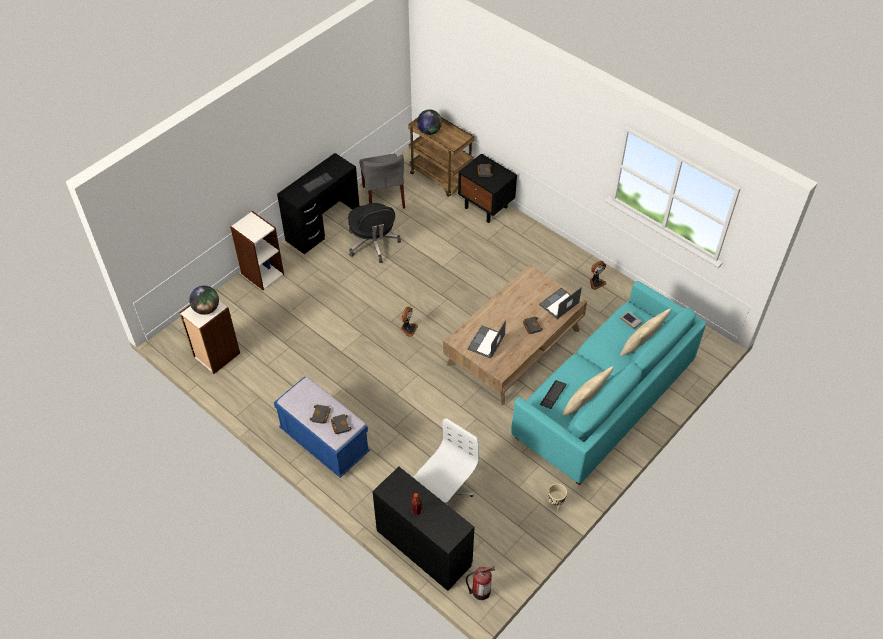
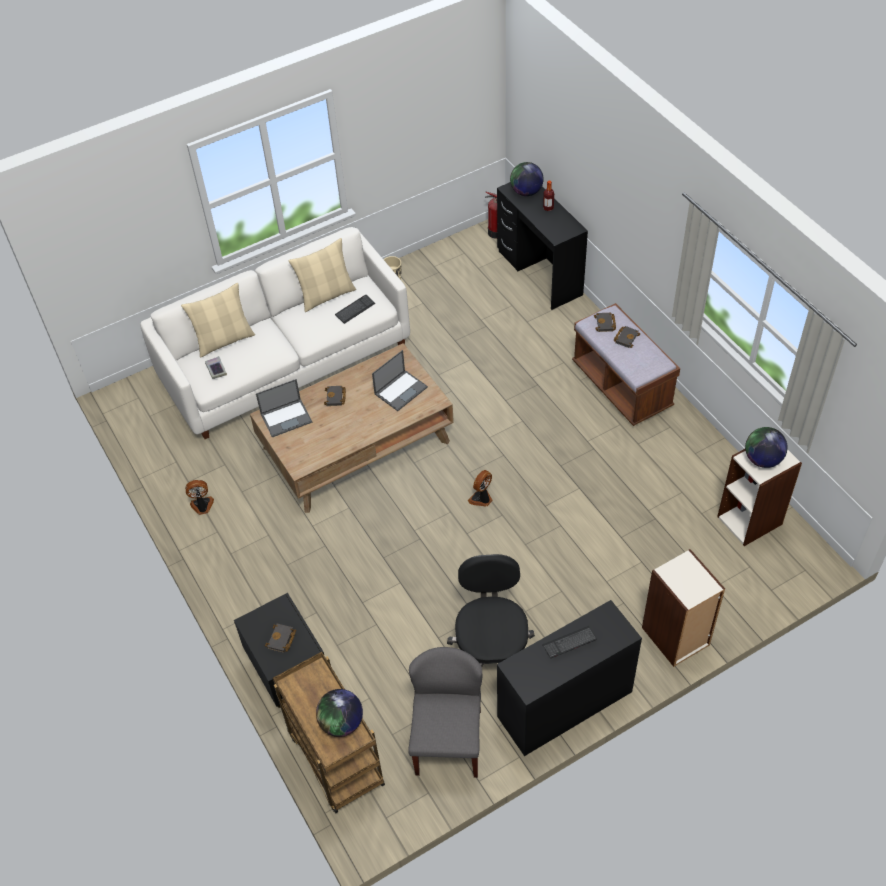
camera: 160 degrees left, 0 degrees up
(324, 442) = (621, 386): blue bench -> brown bench
(443, 527) = (526, 192): none -> globe
(444, 495) = (503, 310): white office chair -> none
(604, 401) = (286, 362): turquoise sofa -> white sofa

